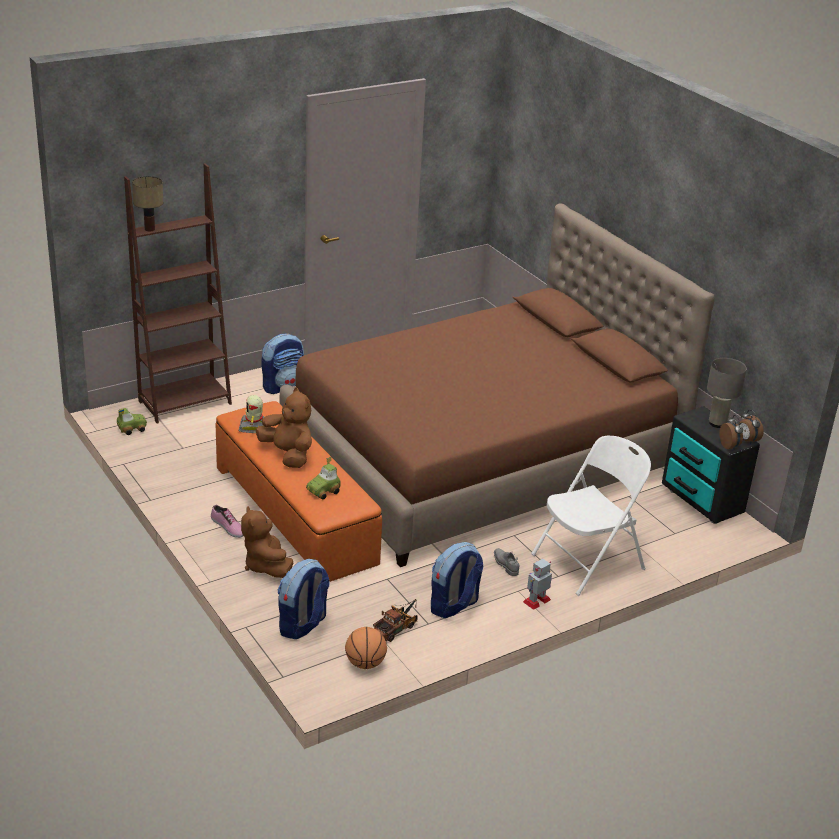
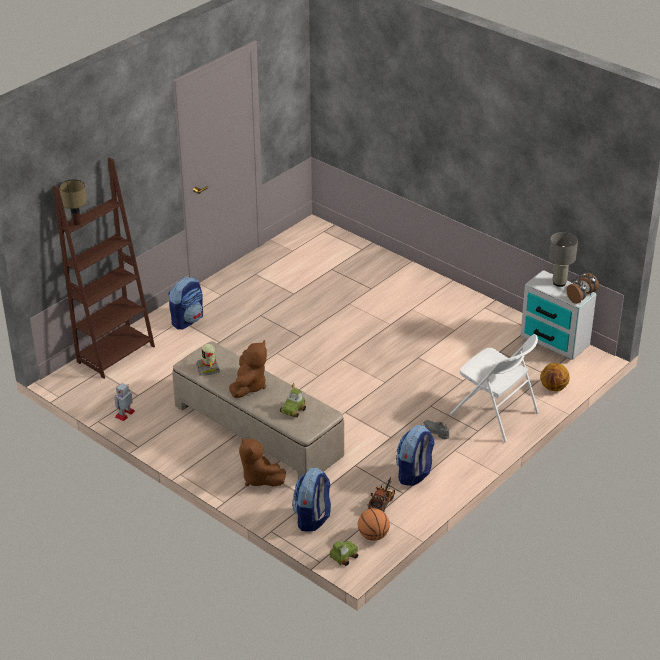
camera: 15 degrees left, 5 degrees up
(131, 428) = (86, 388): toy car -> toy car (343, 556)
(227, 527) = (212, 454): shoe -> none
(288, 454) = (249, 386): brown plush toy -> brown plush toy turned 75 degrees clockwise
(295, 514) = (259, 430): orange bench -> beige bench
(482, 457) = (376, 345): brown bed -> none
(537, 600) = (471, 454): toy robot -> toy robot (125, 414)
(588, 562) = (494, 414): white chair -> white chair turned 90 degrees clockwise
(677, 550) = (553, 388): none -> basketball
(700, 503) = (553, 345): black nightstand -> white nightstand

